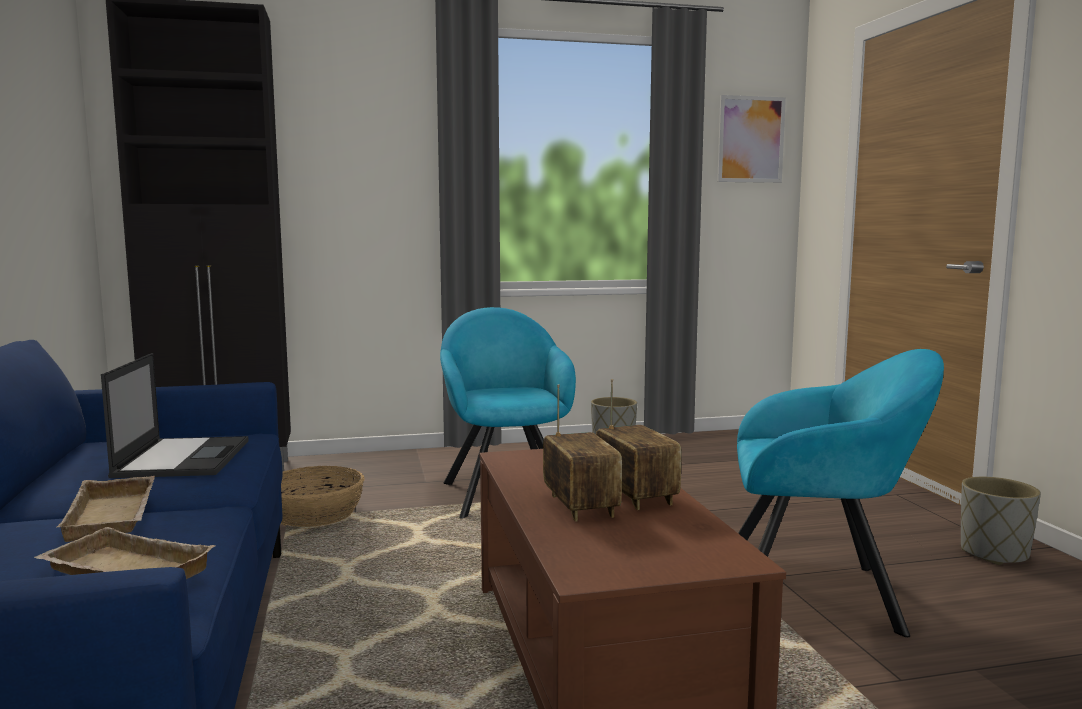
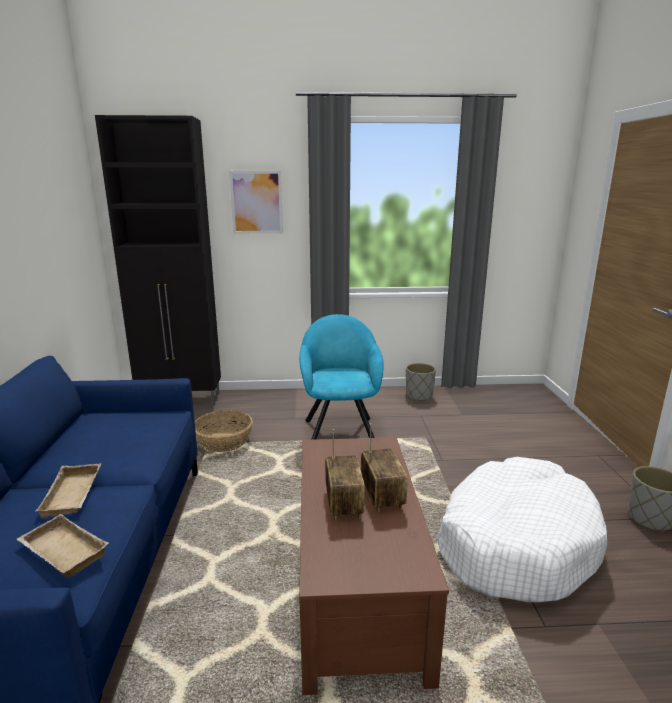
camera: 10 degrees right, 10 degrees up
(183, 458) = (128, 437): laptop -> none
(750, 139) = (531, 189): picture -> picture (256, 202)
(819, 593) = (515, 543): turquoise armchair -> white dog bed

